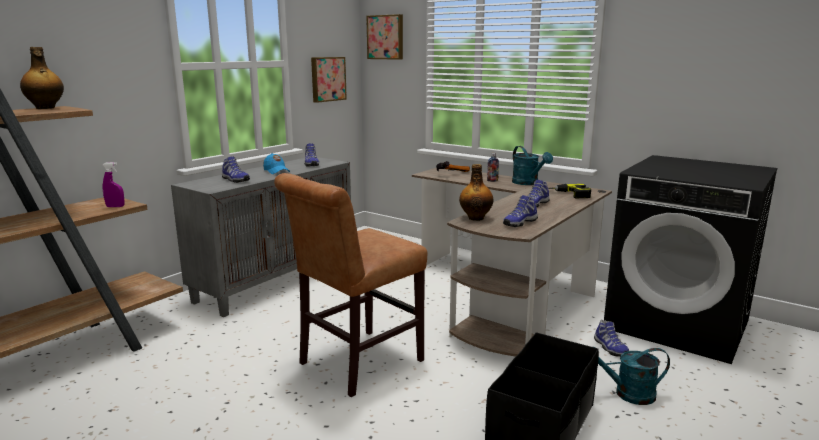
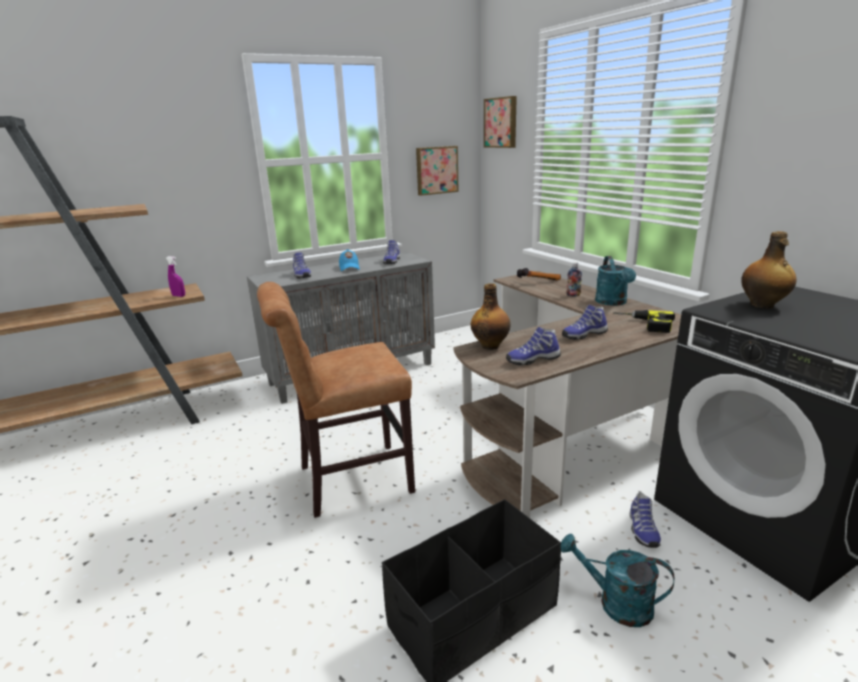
camera: 25 degrees right, 5 degrees up
(45, 108) = (121, 206): bottle -> bottle (762, 305)

